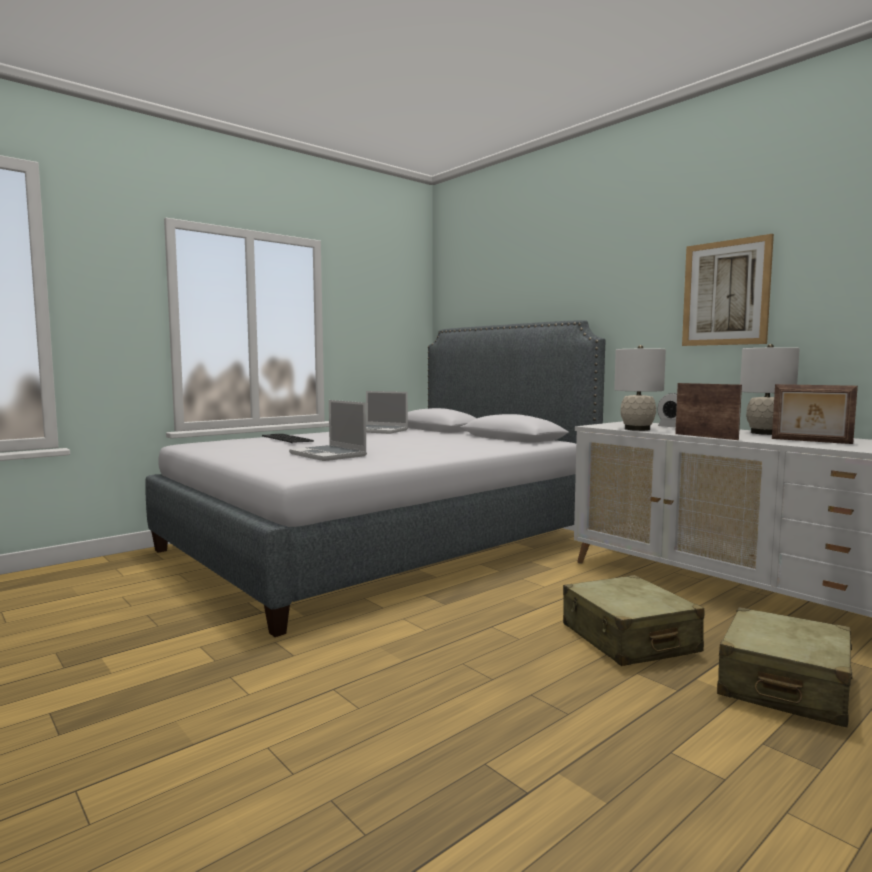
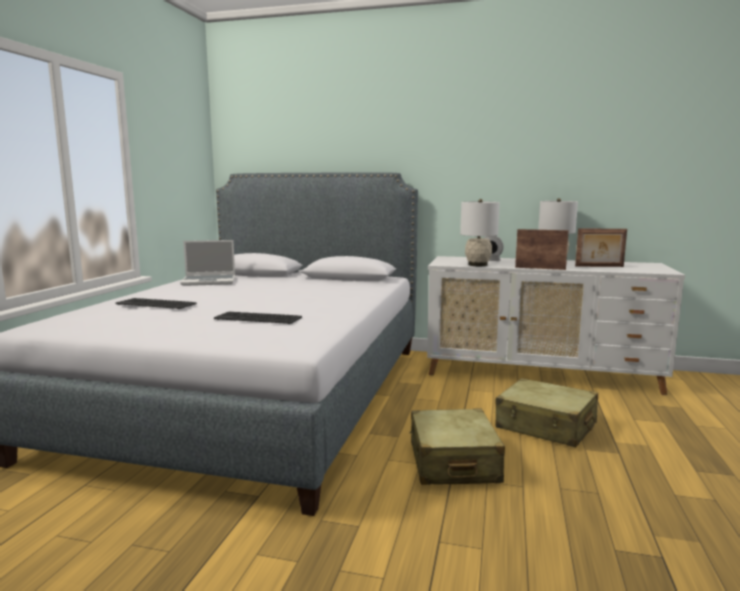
camera: 35 degrees left, 5 degrees up
(329, 455) = (258, 318): laptop -> keyboard
(725, 293) = (516, 158): picture -> none
(784, 686) = (653, 431): beige suitcase -> beige suitcase (453, 462)

